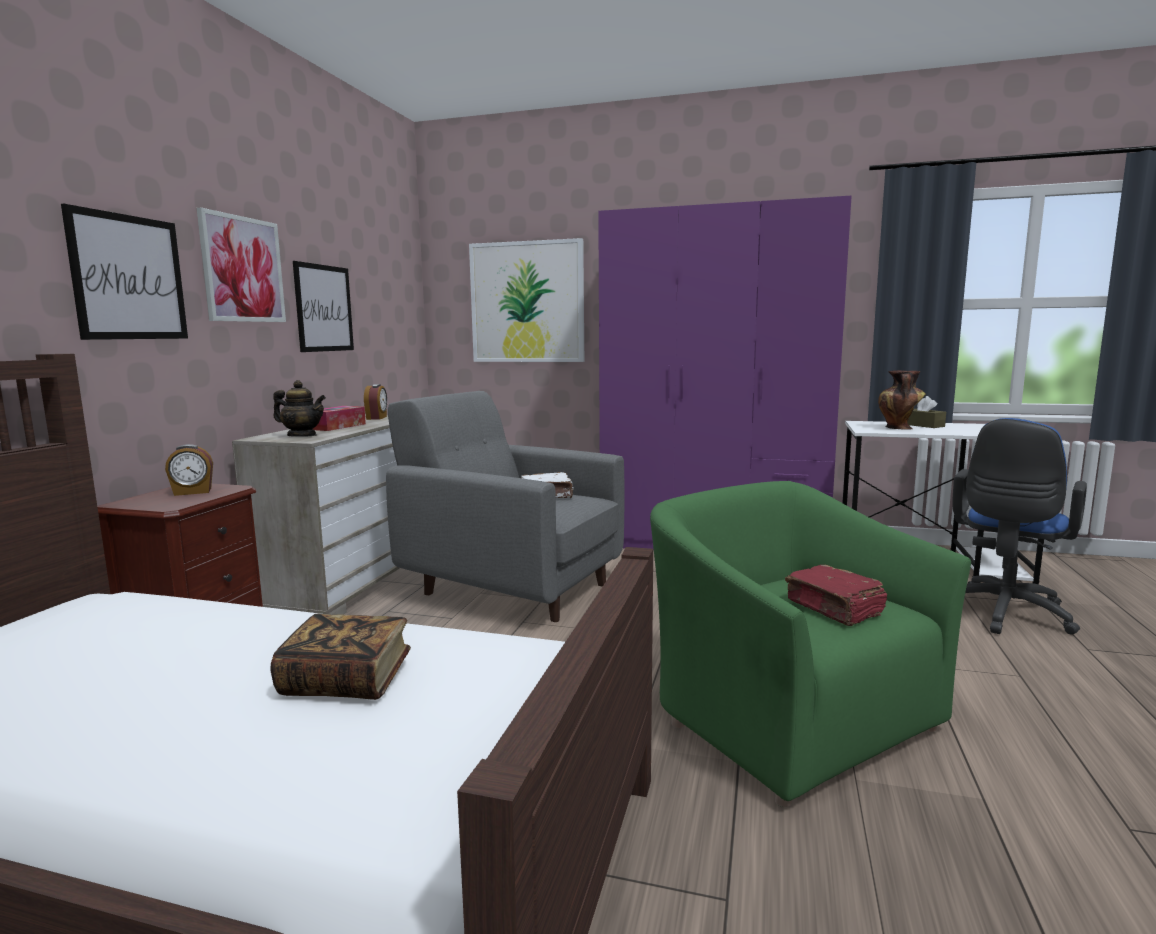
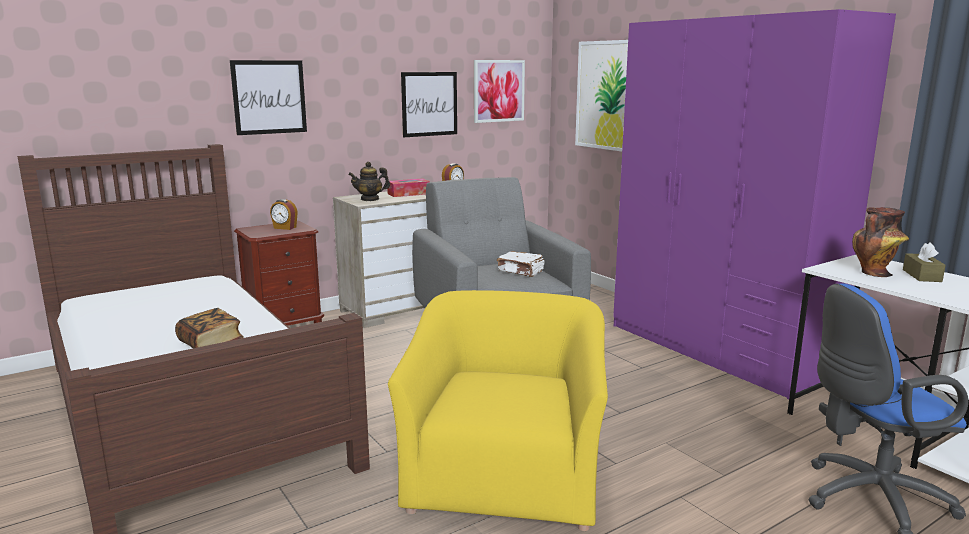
camera: 40 degrees right, 5 degrees up
(242, 269) = (355, 83): picture -> picture (498, 91)
(302, 436) = (370, 199): teapot -> teapot turned 105 degrees clockwise
(788, 717) = (505, 478): green armchair -> yellow armchair
(834, 609) = (509, 401): red book -> none

